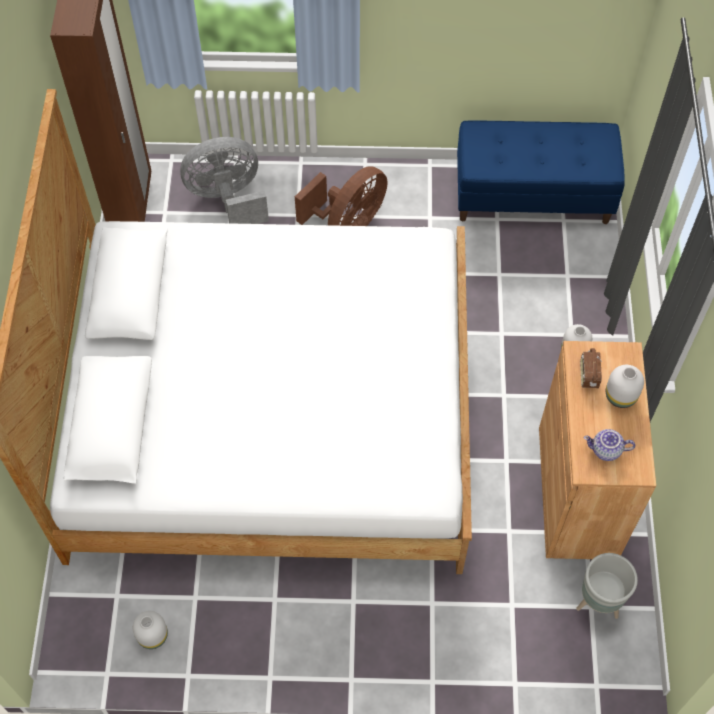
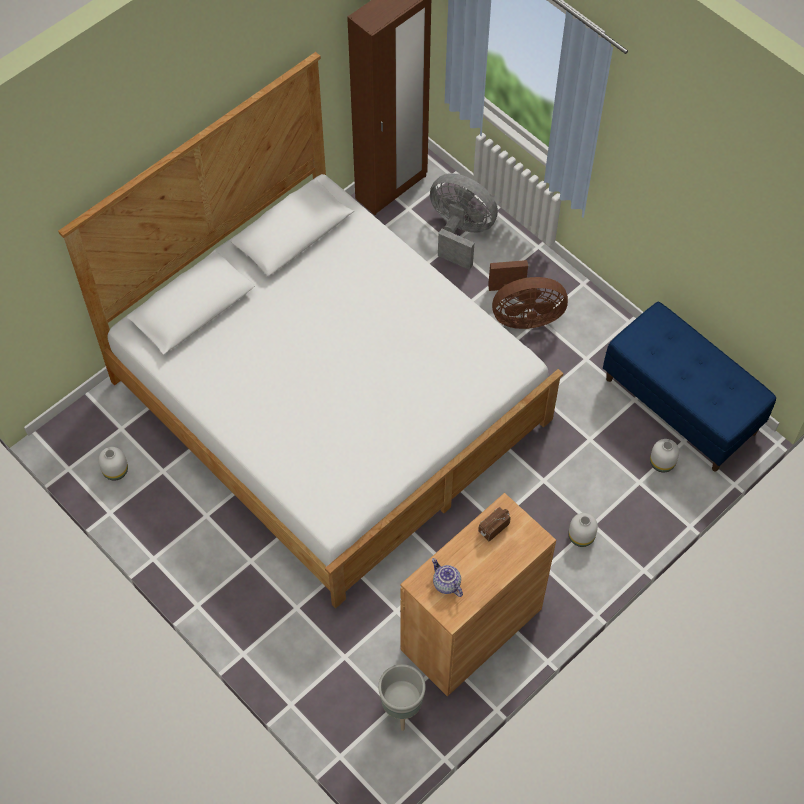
camera: 45 degrees right, 0 degrees up
(620, 397) = (497, 560): white vase -> white vase (661, 463)

